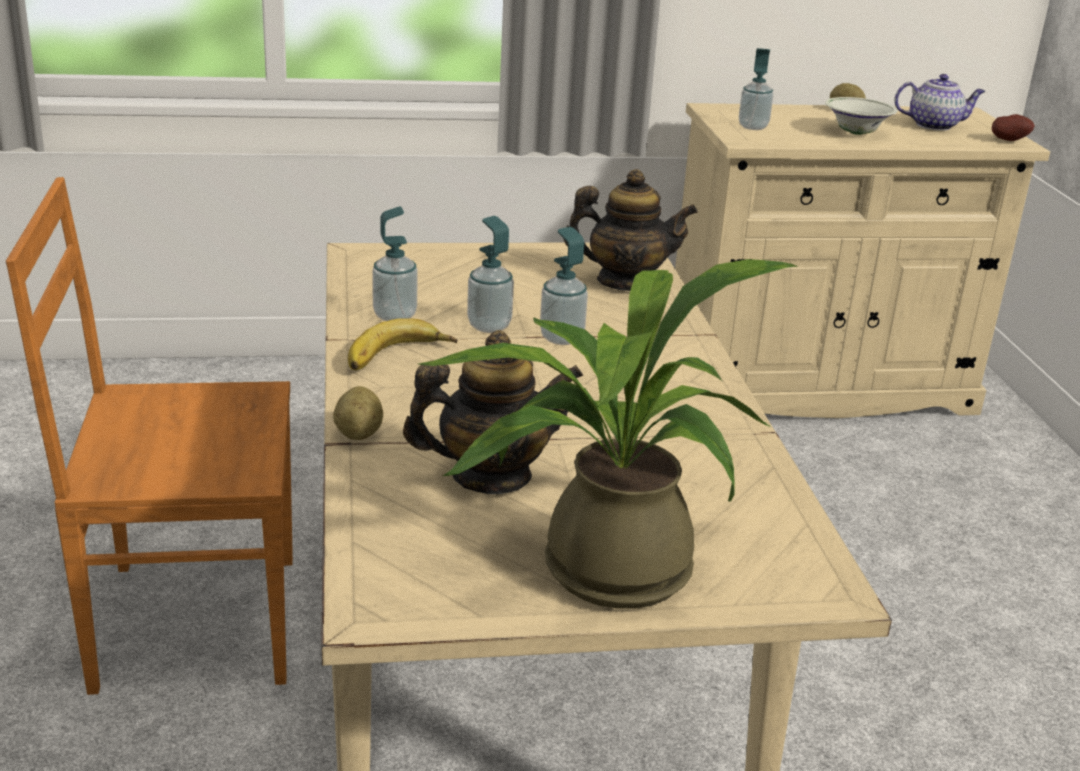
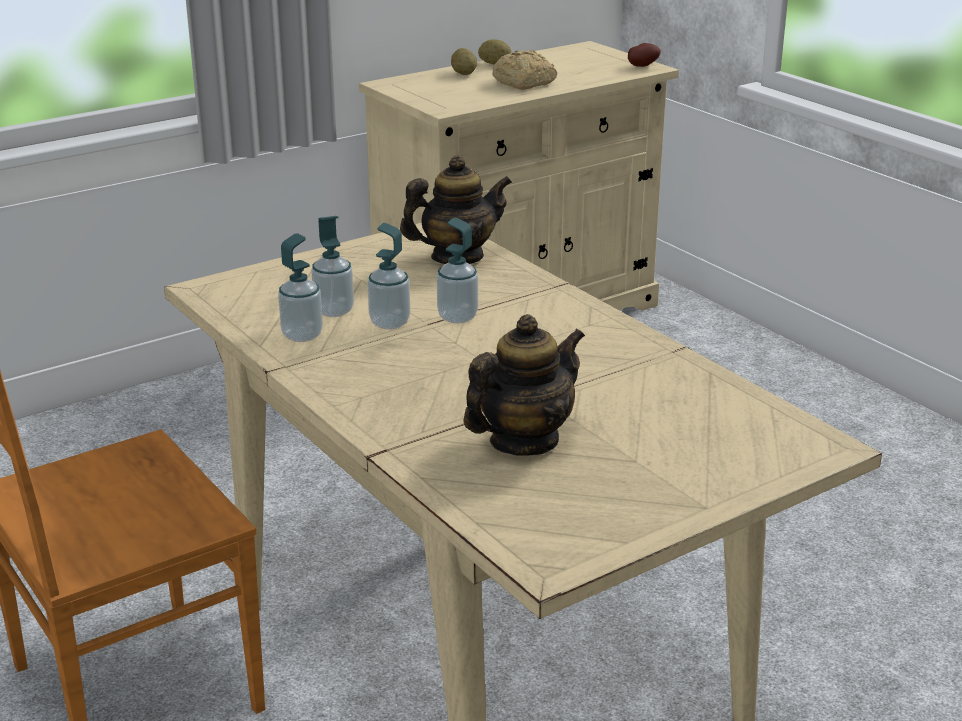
camera: 25 degrees left, 0 degrees up
(358, 434) = (386, 440): potato -> potato (464, 73)
(399, 357) = (346, 369): banana -> none
(597, 567) = (668, 481): potted plant -> none
(753, 127) = (438, 94): soap dispenser -> soap dispenser (334, 311)
(856, 133) = (524, 83): white bowl -> bread
(934, 125) = (575, 64): teapot -> none

